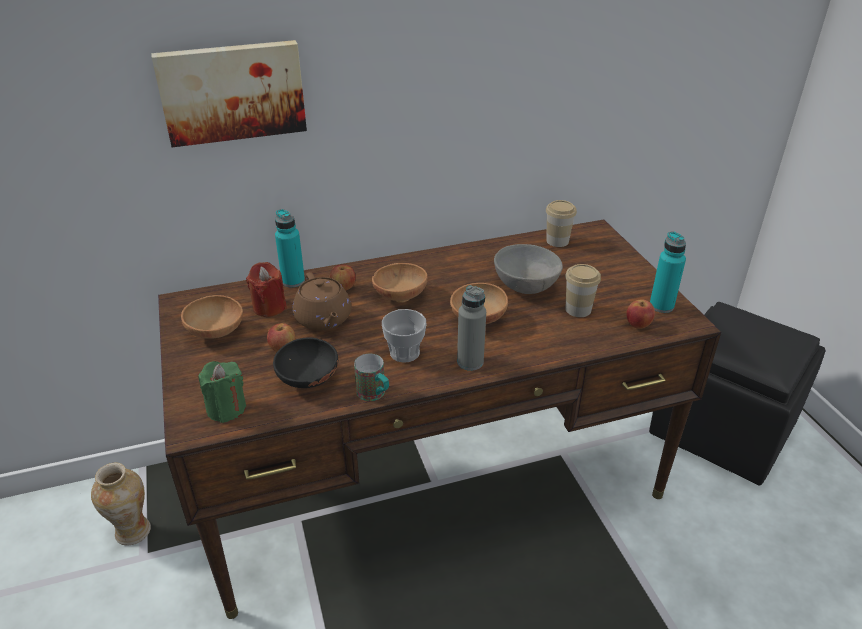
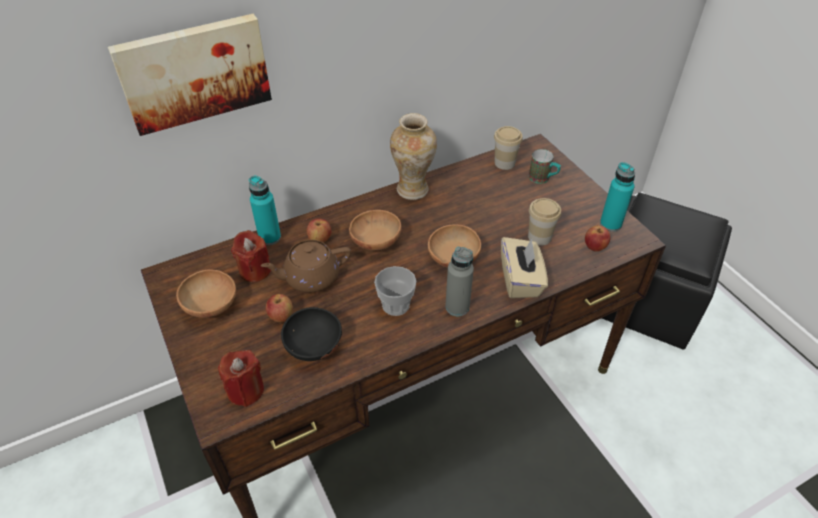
camera: 10 degrees left, 10 degrees up
(133, 532) = (148, 478): vase -> vase (413, 190)
(226, 408) = (245, 390): green candle -> red candle
(323, 319) = (310, 278): brown teapot -> brown teapot turned 105 degrees clockwise
(374, 395) = (380, 355): mug -> mug (543, 179)
(526, 286) = (488, 217): grey bowl -> none
(546, 346) = (520, 280): none -> beige tissue box

